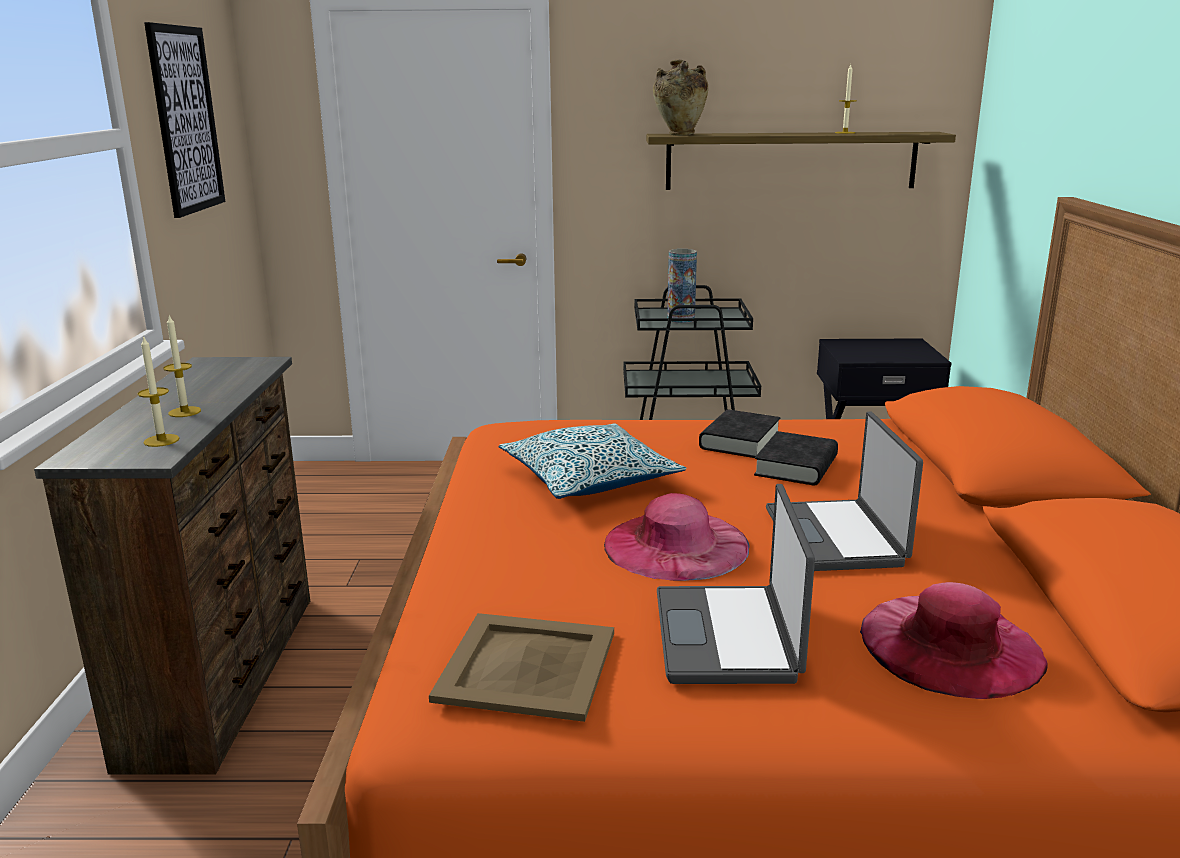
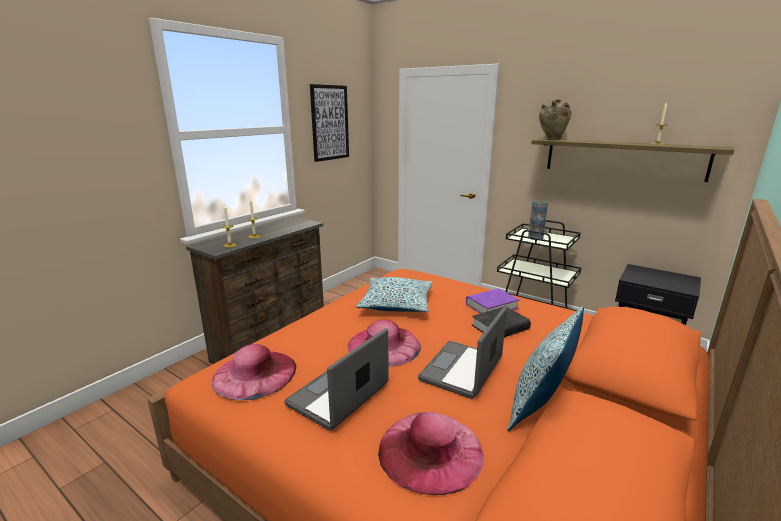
camera: 35 degrees right, 0 degrees up
(528, 665) = (255, 373): beige tray -> pink hat
(739, 441) = (491, 306): black book -> purple book
(983, 544) = (539, 405): none -> pillow

